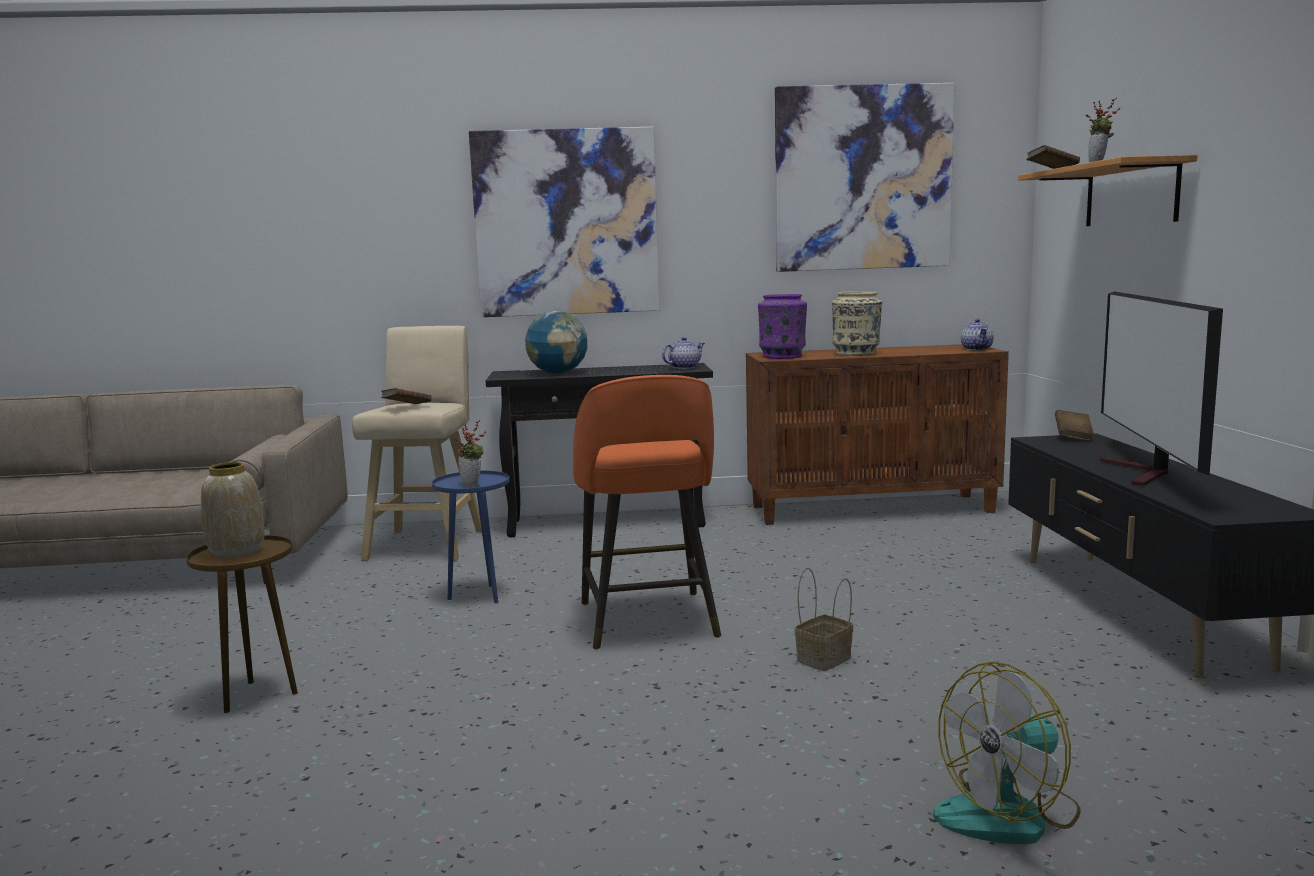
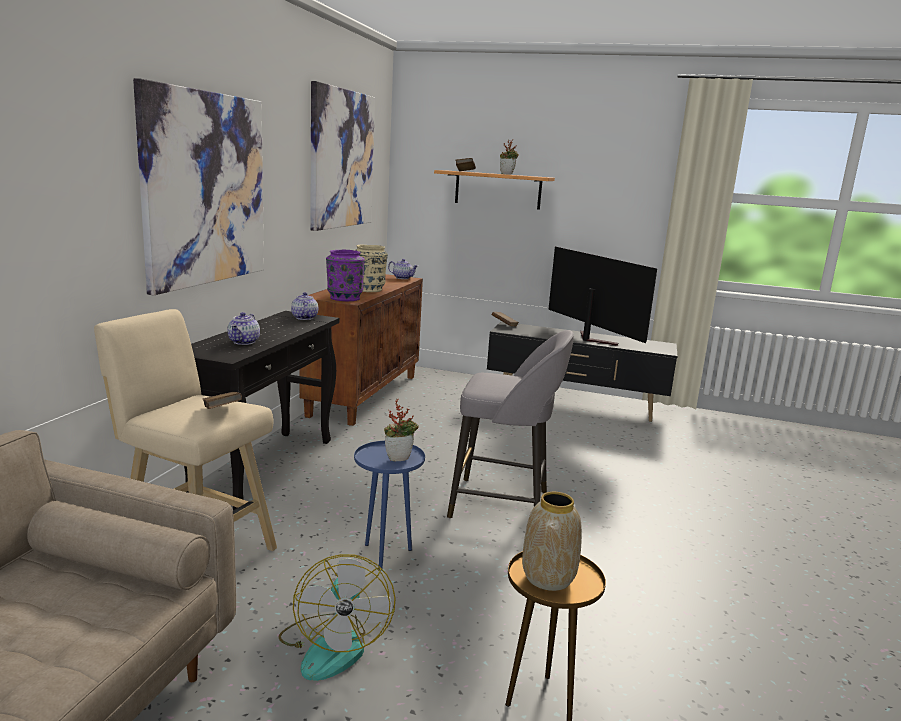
camera: 70 degrees left, 5 degrees up
(558, 373) = (244, 342): globe -> teapot
(648, 621) = (503, 505): orange stool -> grey stool
(823, 660) = (595, 476): basket -> none
(1009, 814) = (759, 490): fan -> fan (333, 645)
(1144, 473) = (590, 339): television -> television turned 150 degrees counterclockwise

